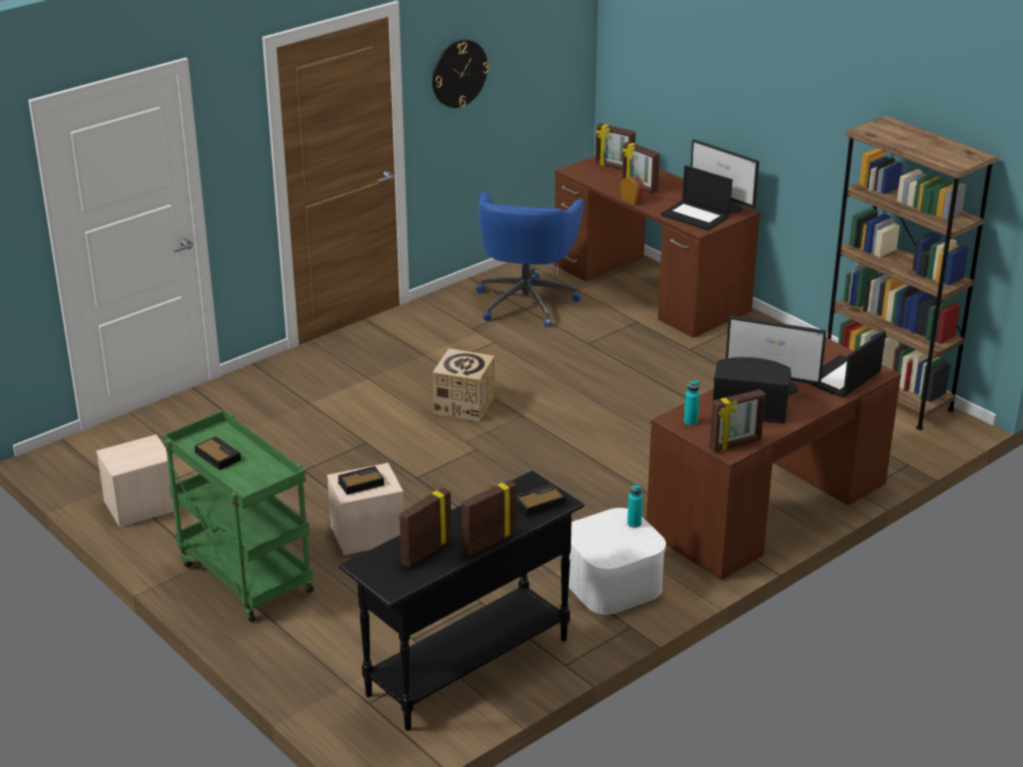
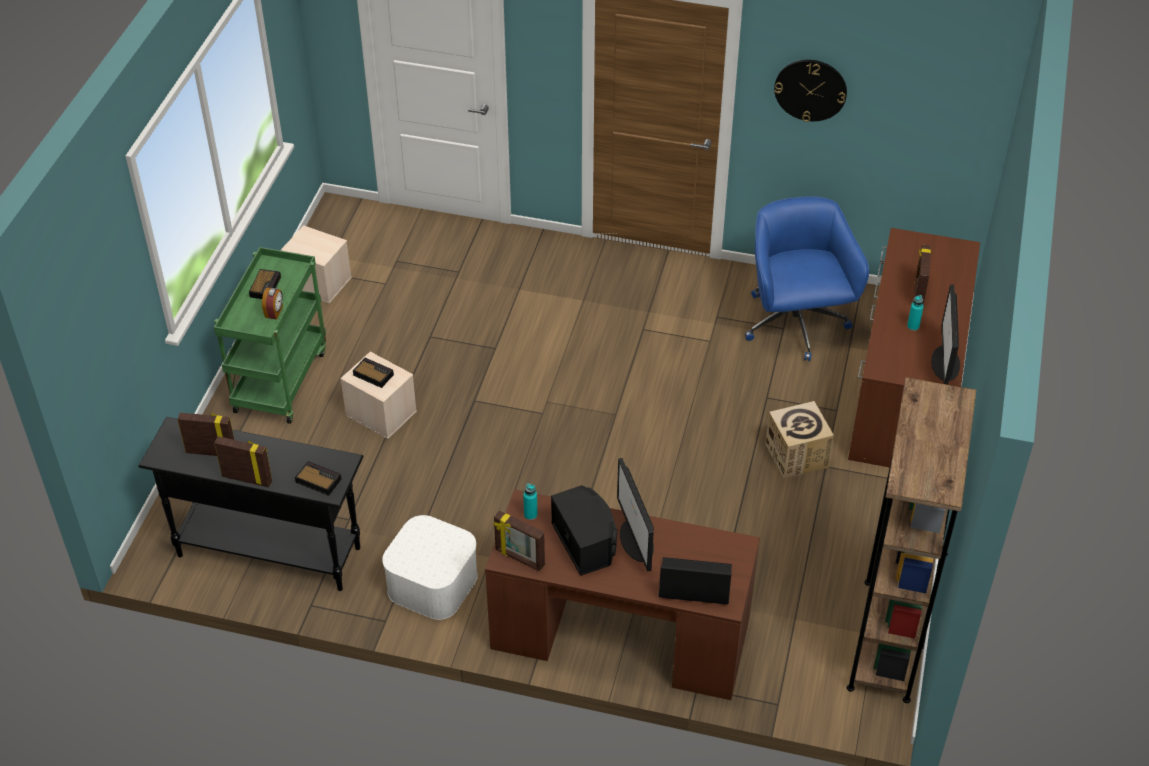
camera: 55 degrees right, 15 degrees up
(464, 405) = (597, 373): cardboard box -> cardboard box (796, 455)
(526, 301) = (795, 325): blue office chair -> blue office chair turned 105 degrees clockwise
(614, 167) = (940, 259): picture frame -> none
(632, 200) = (886, 301): alarm clock -> alarm clock (274, 312)
(634, 523) = (457, 554): turquoise bottle -> turquoise bottle (913, 326)
(696, 216) = (903, 356): laptop -> none

